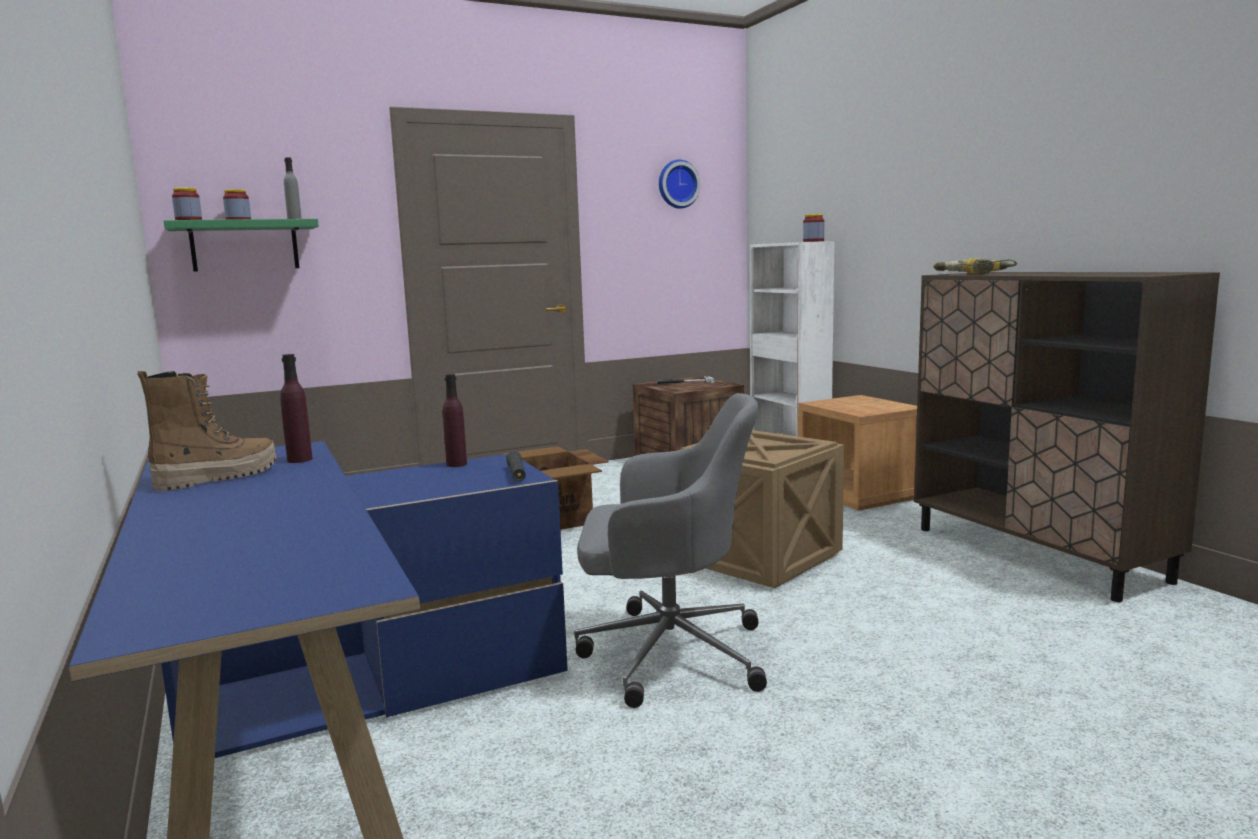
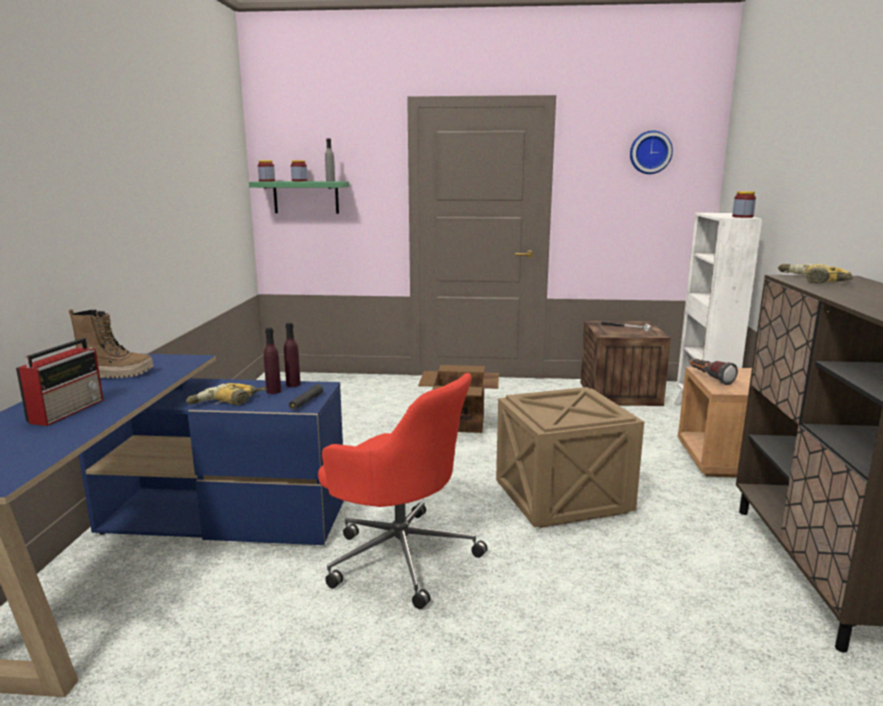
camera: 30 degrees right, 5 degrees up
(249, 516) = (68, 410): none -> radio
(299, 460) = (172, 369): purple bottle -> purple bottle (273, 391)
(406, 493) = (227, 402): none -> power drill
(667, 653) = (400, 555): grey office chair -> red office chair
(837, 407) = (709, 379): none -> flashlight

